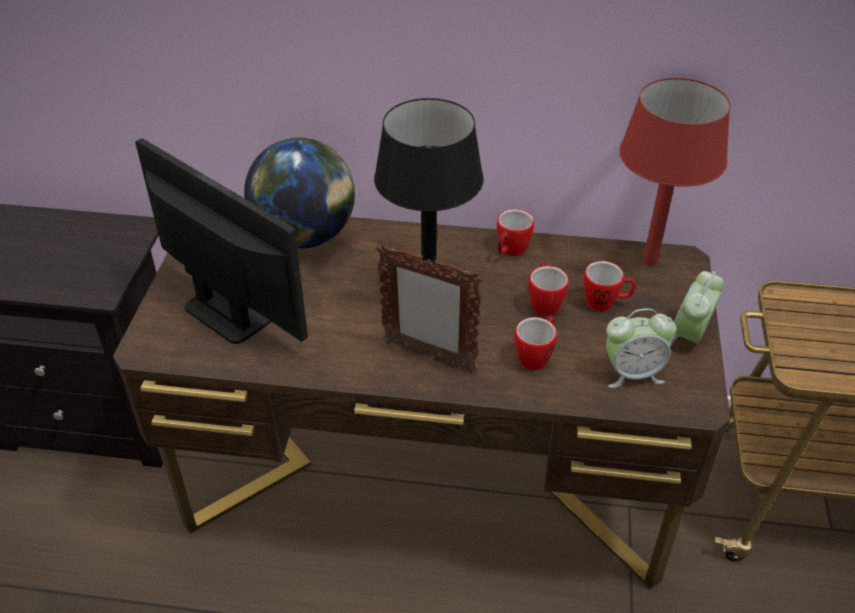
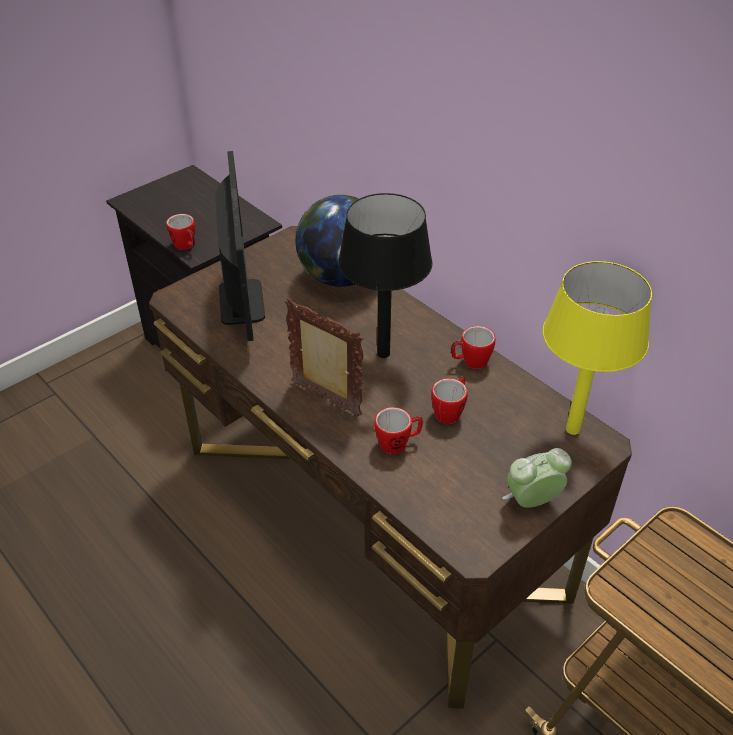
camera: 40 degrees right, 0 degrees up
(428, 356) = (326, 400): picture frame -> picture frame turned 150 degrees clockwise
(606, 302) = (497, 438): mug -> mug (186, 246)
(632, 373) = (452, 498): alarm clock -> none
(649, 261) = (572, 429): red table lamp -> yellow table lamp

